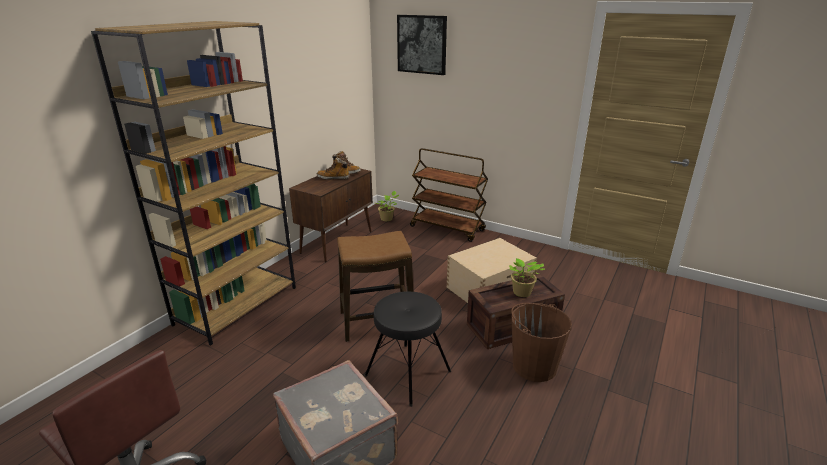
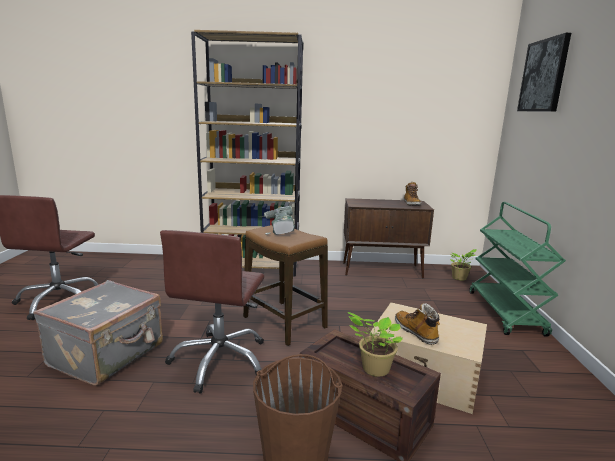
camera: 60 degrees right, 10 degrees down
(333, 178) = (390, 203): boot -> boot (416, 332)
(354, 243) = (277, 229): none -> power drill
(408, 373) = (220, 360): black stool -> brown office chair
(448, 228) = (505, 313): brown cart -> green cart

